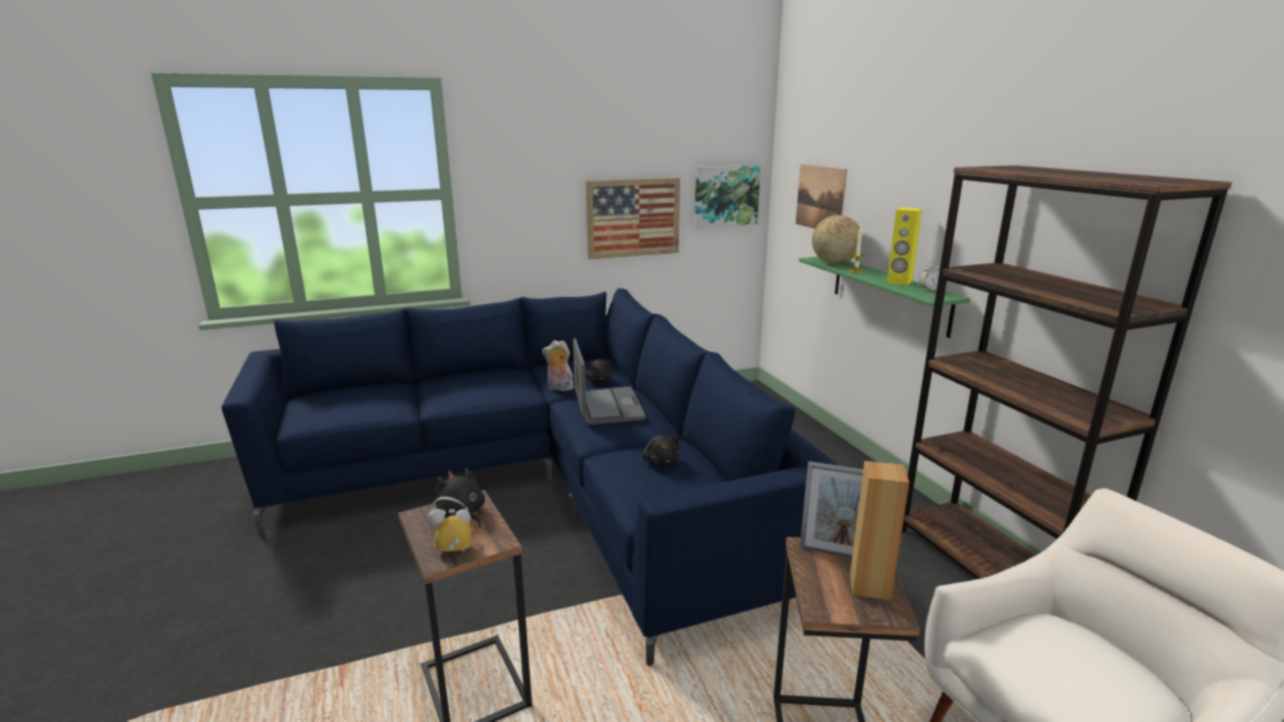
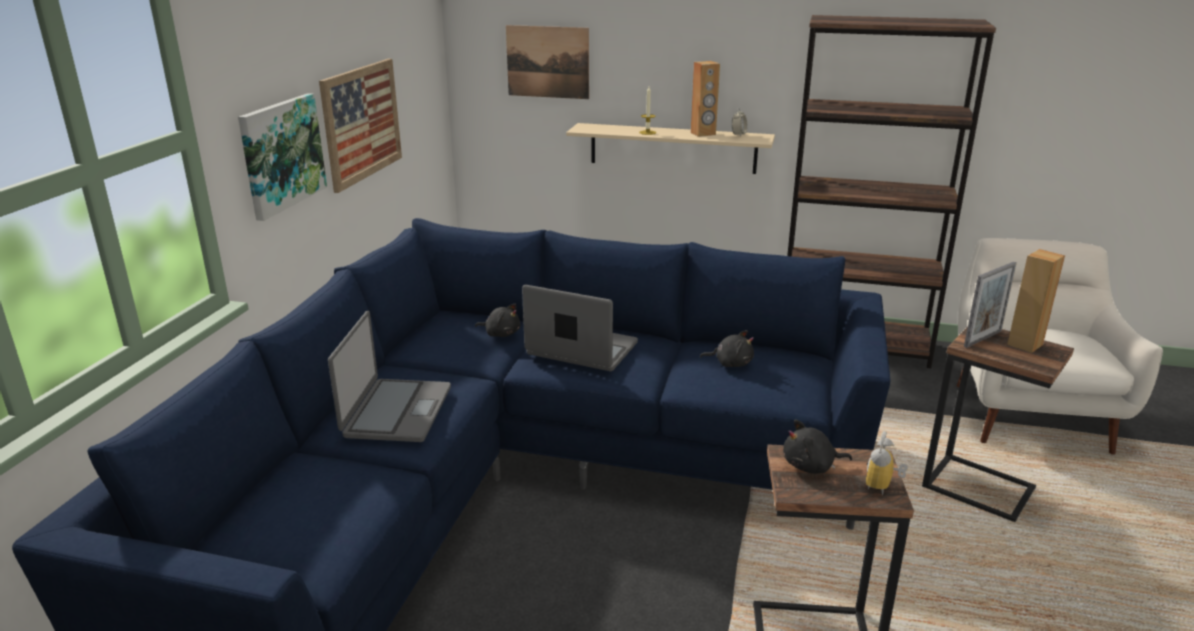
camera: 55 degrees left, 5 degrees up
(465, 387) = (396, 411): none -> laptop
(559, 388) = (483, 360): plush toy -> none
(726, 196) = (421, 74): picture -> picture (281, 154)
(834, 263) = (609, 130): globe -> none
(889, 293) = (672, 148): green shelf -> beige shelf
(899, 282) = (703, 134): yellow speaker -> brown speaker

